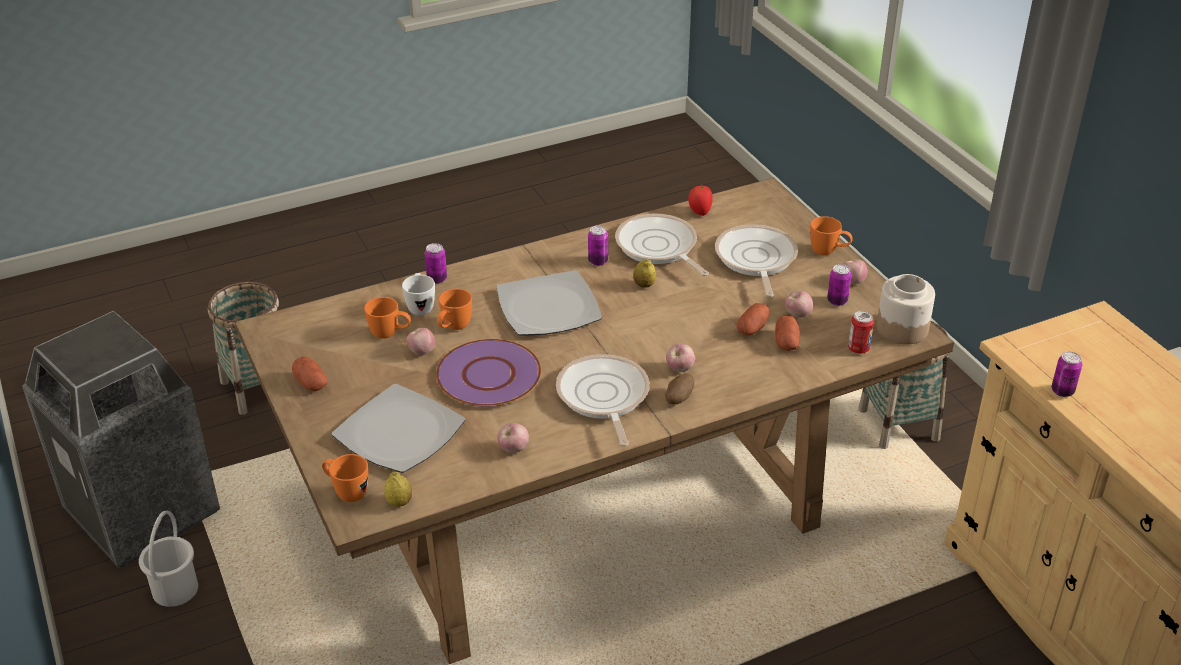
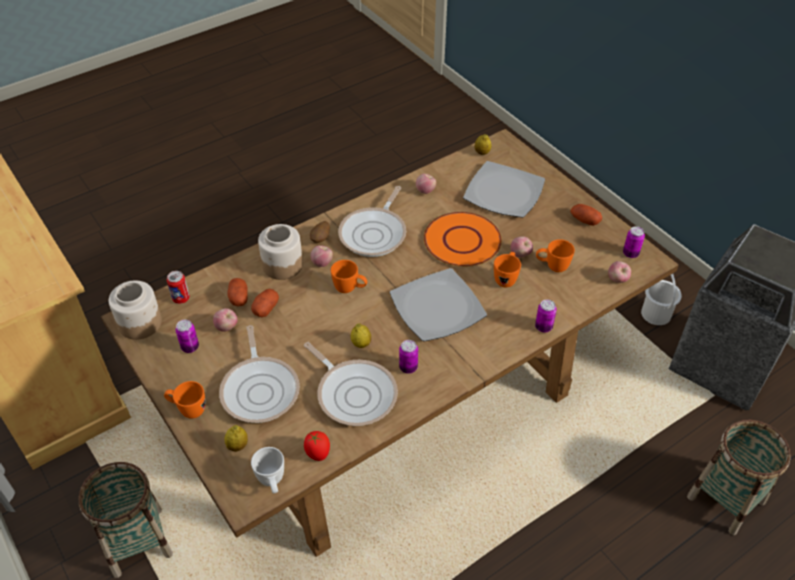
camera: 170 degrees right, 10 degrees up
(346, 492) = (516, 154): orange mug -> orange mug (350, 289)
(420, 306) = (542, 296): white mug -> white mug (272, 483)
(488, 375) = (462, 241): purple plate -> orange plate
(603, 397) = (375, 233): frying pan -> frying pan turned 45 degrees clockwise
(732, 372) = (282, 265): none -> jar
(775, 223) = (237, 446): none -> lemon
(852, 281) = (172, 372): apple -> apple (617, 280)
(1062, 391) = (39, 247): can -> can (630, 253)

